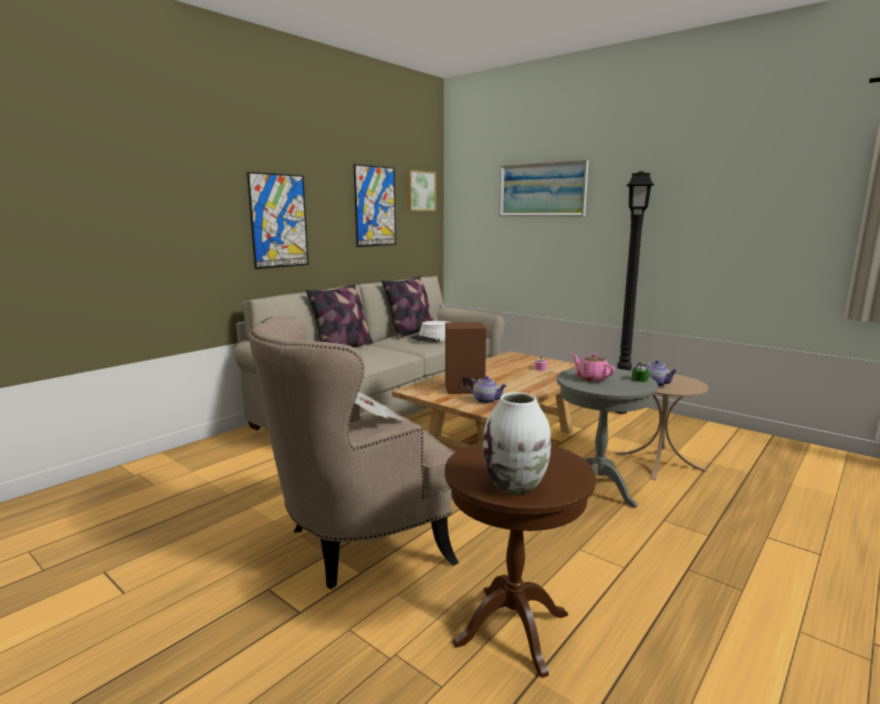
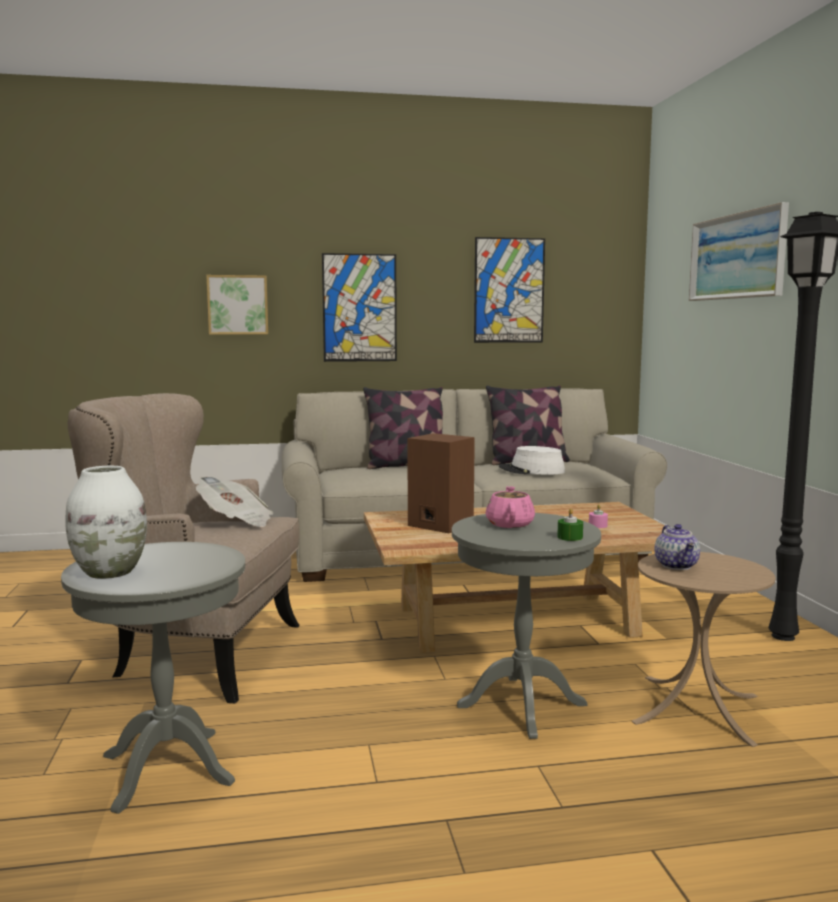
camera: 40 degrees right, 5 degrees down
(420, 191) = (594, 268): picture -> picture (238, 305)
(486, 400) = (429, 539): teapot -> none
(512, 628) = (167, 769): brown side table -> grey side table

